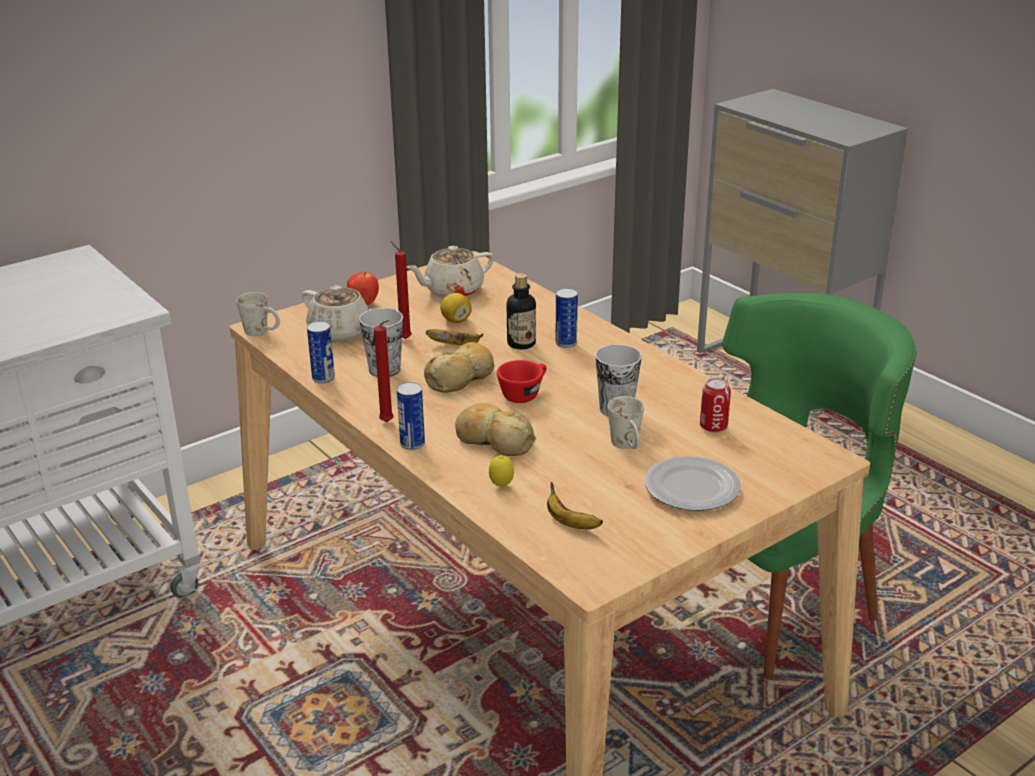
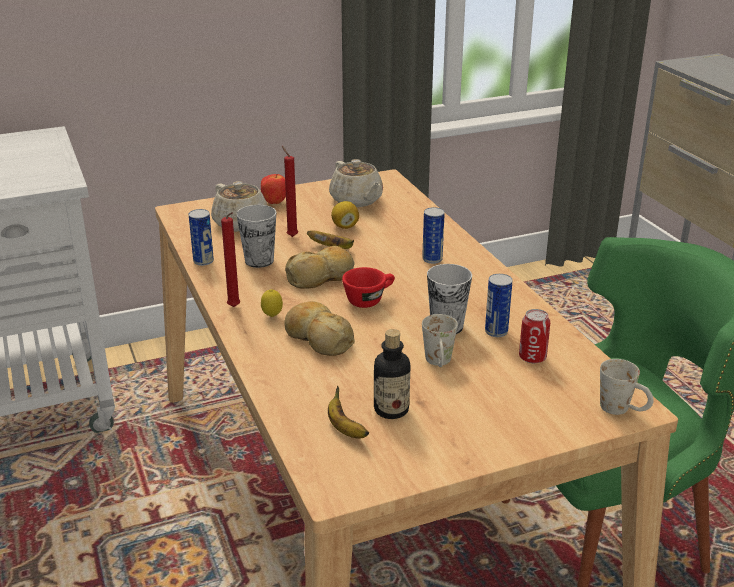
camera: 15 degrees right, 0 degrees up
(262, 332) = (177, 215): white mug -> white mug (623, 410)
(412, 444) = (244, 330): can -> can (496, 331)
(452, 290) = (356, 200): beige teapot -> beige teapot turned 105 degrees counterclockwise
(501, 486) = (301, 382): lemon -> lemon (272, 316)
(521, 343) = (391, 254): bottle -> bottle (391, 410)
(692, 488) = (481, 414): plate -> none

